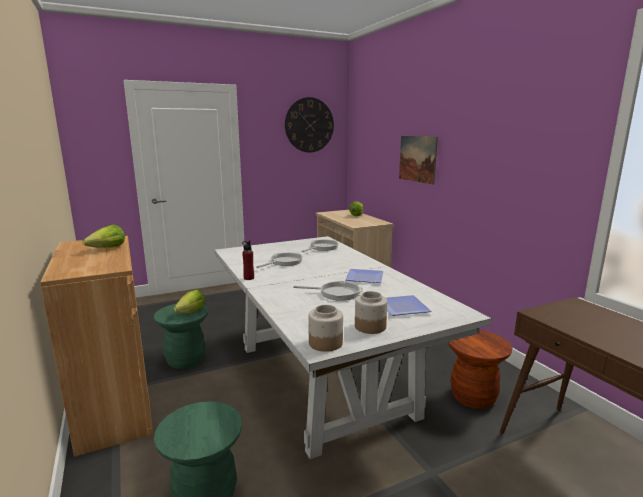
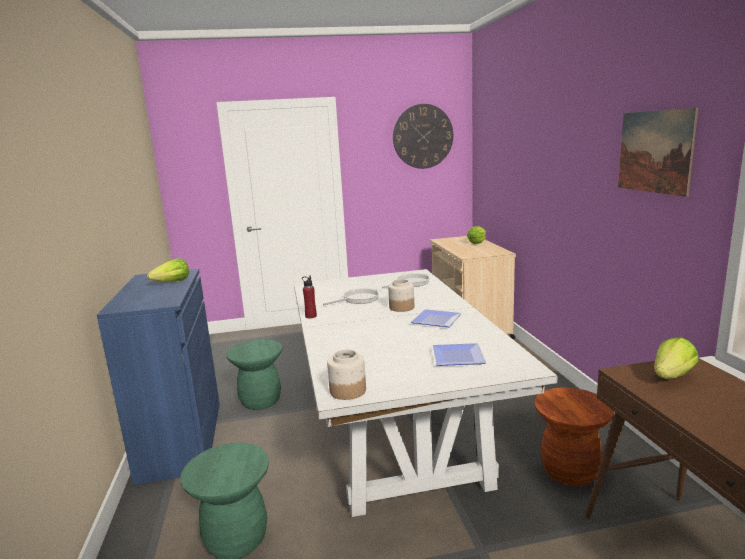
camera: 15 degrees right, 0 degrees up
(115, 404) = (181, 439): brown cabinet -> blue cabinet
(191, 312) = (264, 350): lettuce -> lettuce (671, 376)
(336, 293) = (393, 337): frying pan -> none
(369, 327) = (406, 376): jar -> jar (401, 307)
(417, 159) = (539, 174): picture -> picture (654, 151)

